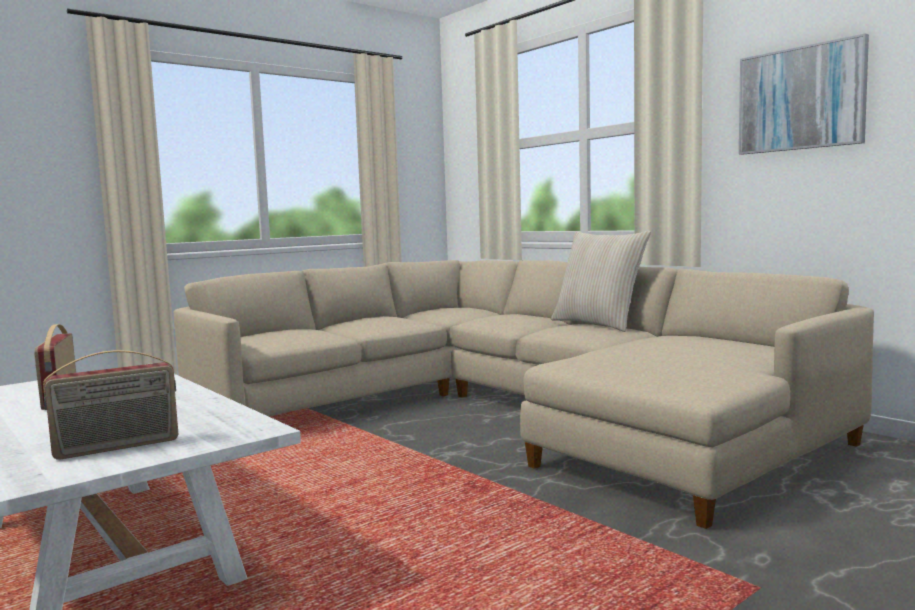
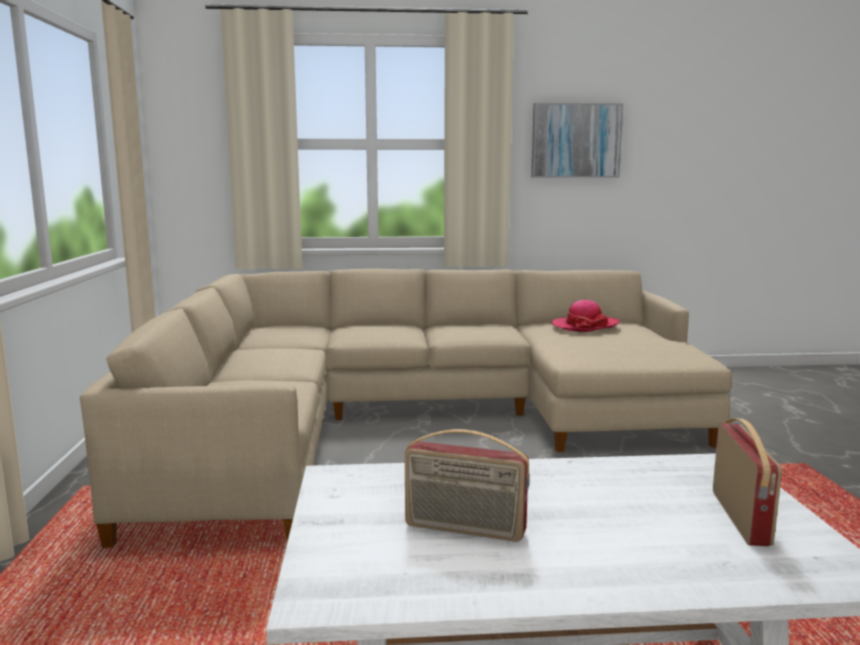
camera: 55 degrees left, 5 degrees up
(598, 324) = (459, 323): beige pillow -> none
(692, 341) = (585, 326): none -> hat

